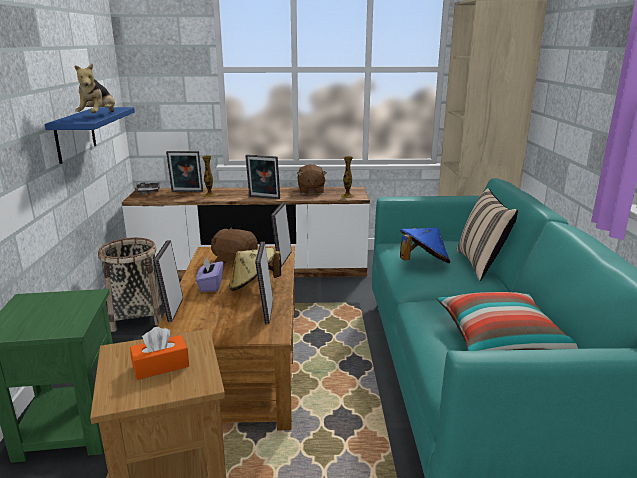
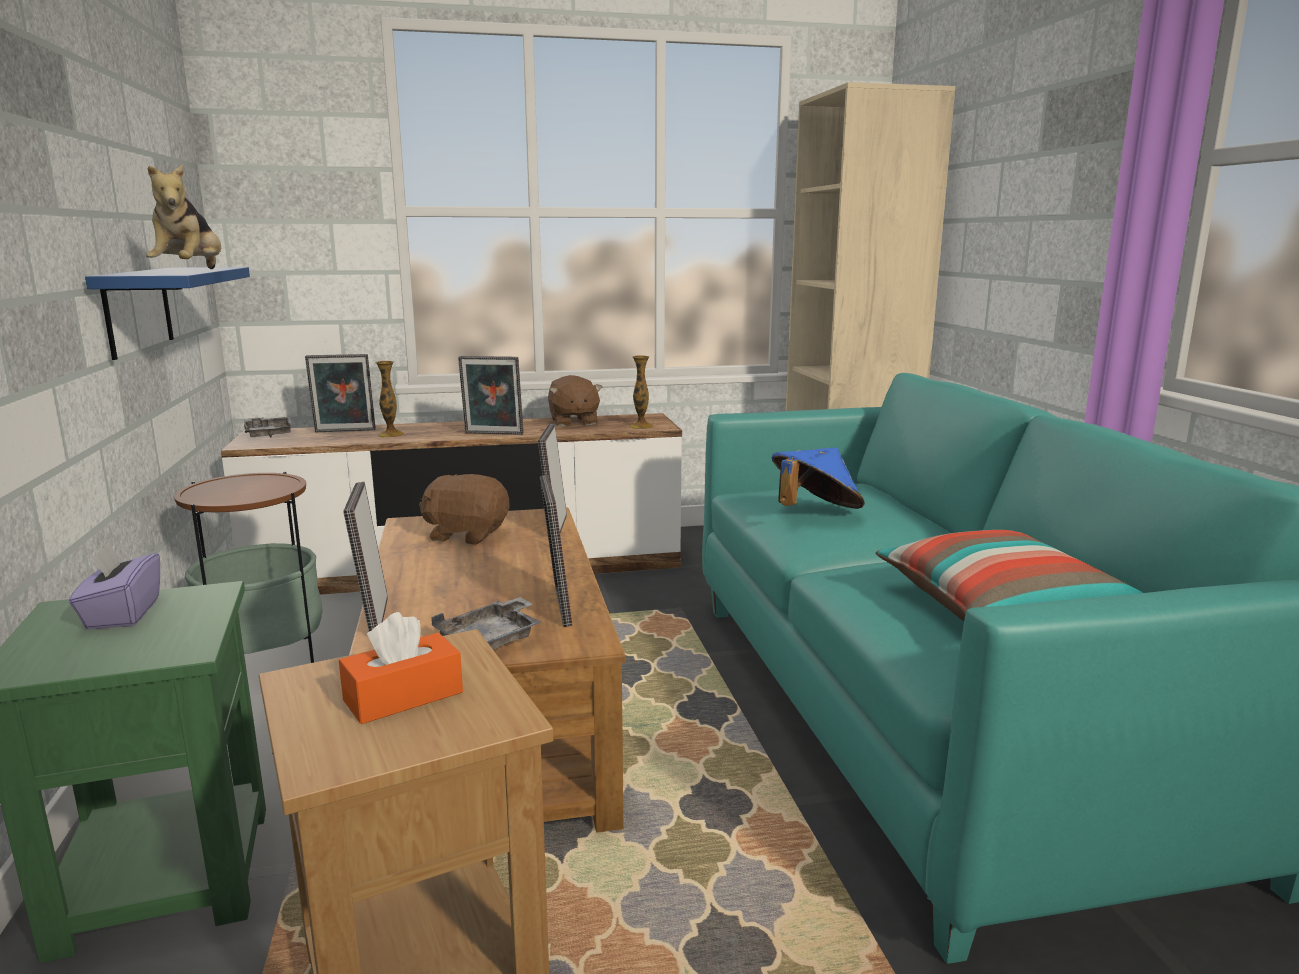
camera: 10 degrees left, 5 degrees down
(137, 316) = (265, 663): basket -> side table
(210, 285) = (435, 574): purple tissue box -> purple tissue box (122, 614)
(226, 329) = (491, 640): none -> grey tray
(253, 285) = (516, 569): beige hat -> none
(481, 265) = (909, 510): beige pillow -> none

